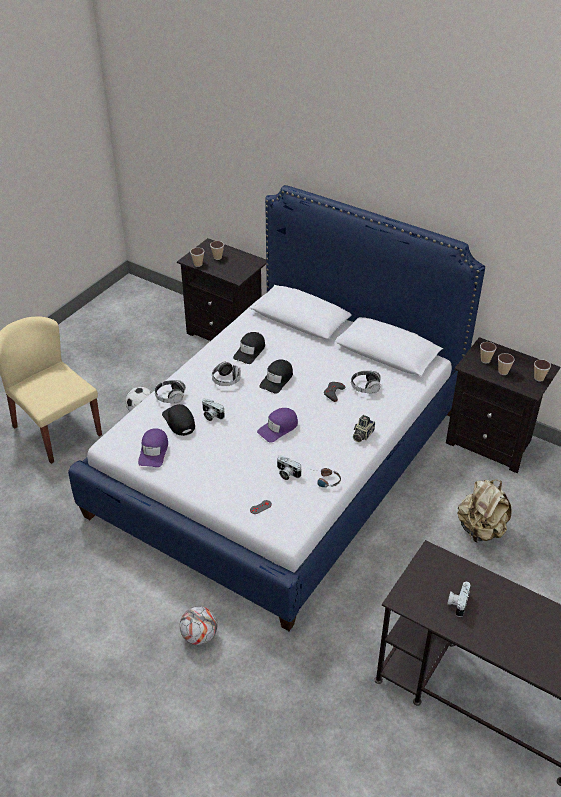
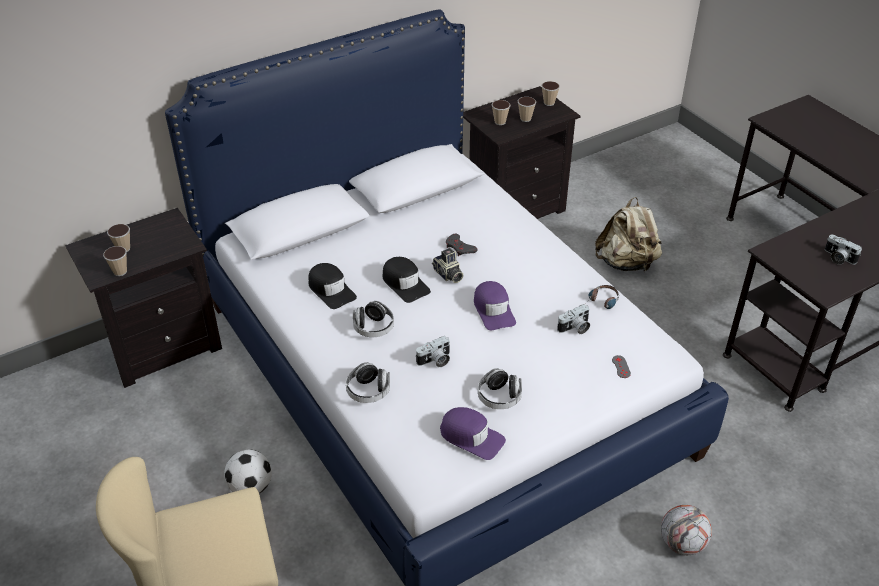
camera: 65 degrees left, 0 degrees up
(179, 421) = (428, 395): black cap -> none
(362, 435) = (543, 250): camera -> camera (447, 275)
(365, 387) = (466, 221): headphones -> headphones (499, 397)

